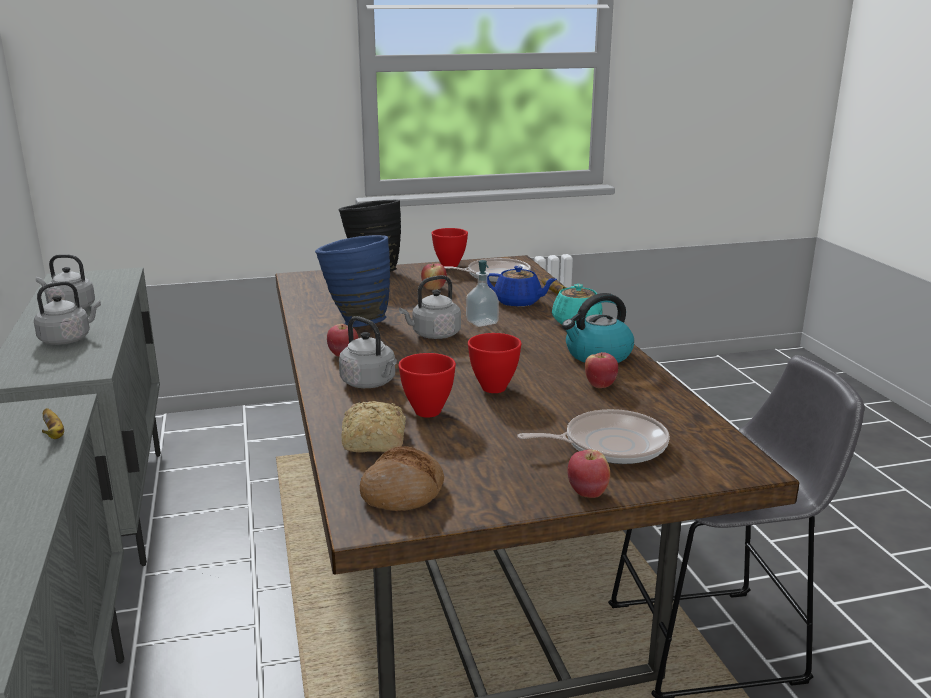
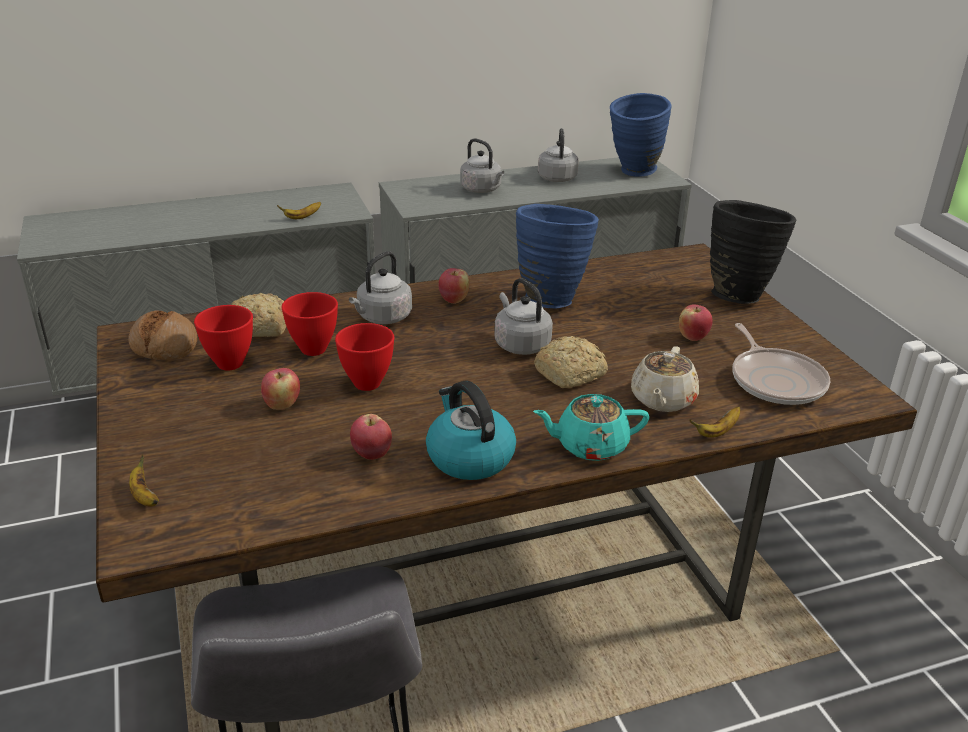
camera: 85 degrees right, 10 degrees up
(93, 281) = (633, 173): none -> blue vase
(449, 265) = (804, 344): red bowl -> red bowl (229, 363)
(482, 322) = (571, 373): soap dispenser -> bread
(518, 302) = (662, 400): blue teapot -> beige teapot
(587, 492) = (128, 433): apple -> apple (282, 405)
(609, 445) = (217, 451): frying pan -> none
(685, 472) = (144, 496): none -> banana

